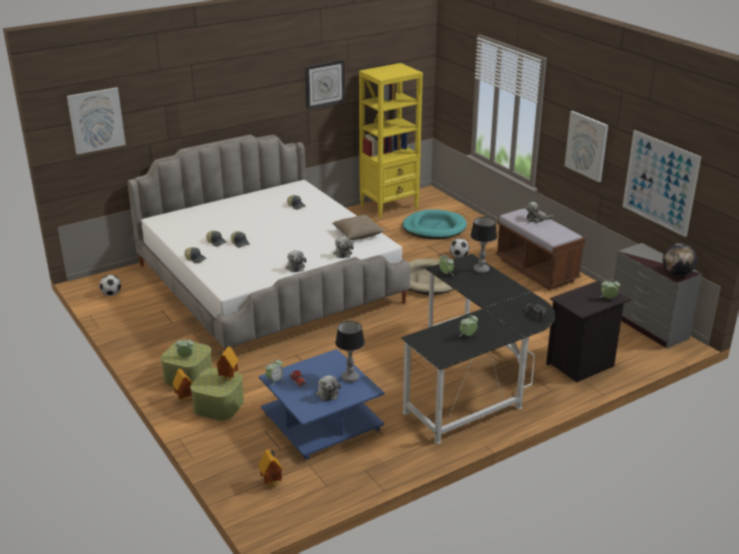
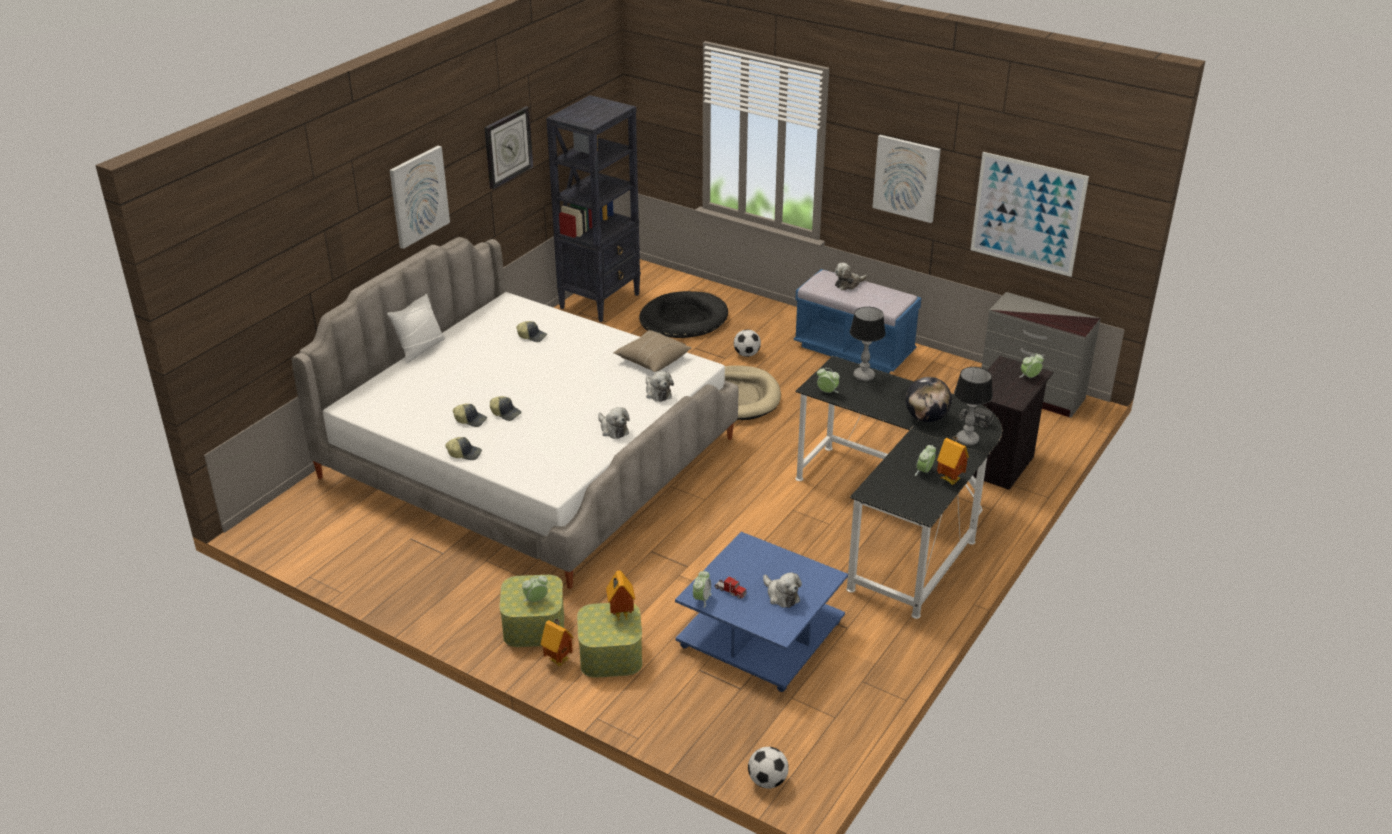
camera: 25 degrees left, 5 degrees up
(96, 120) = (242, 277): picture -> picture (418, 196)
(111, 294) = (313, 535): football -> football (767, 781)
(225, 199) = (420, 348): none -> white pillow
(272, 483) = (767, 737): toy house -> toy house (950, 479)
(350, 378) = (792, 567): table lamp -> table lamp (967, 440)
(389, 207) = (600, 301): yellow bookcase -> black bookcase
(434, 228) = (683, 319): turquoise dog bed -> black dog bed
(536, 270) = (854, 350): brown bench -> blue bench
(677, 273) = (1075, 325): globe -> globe (926, 418)

